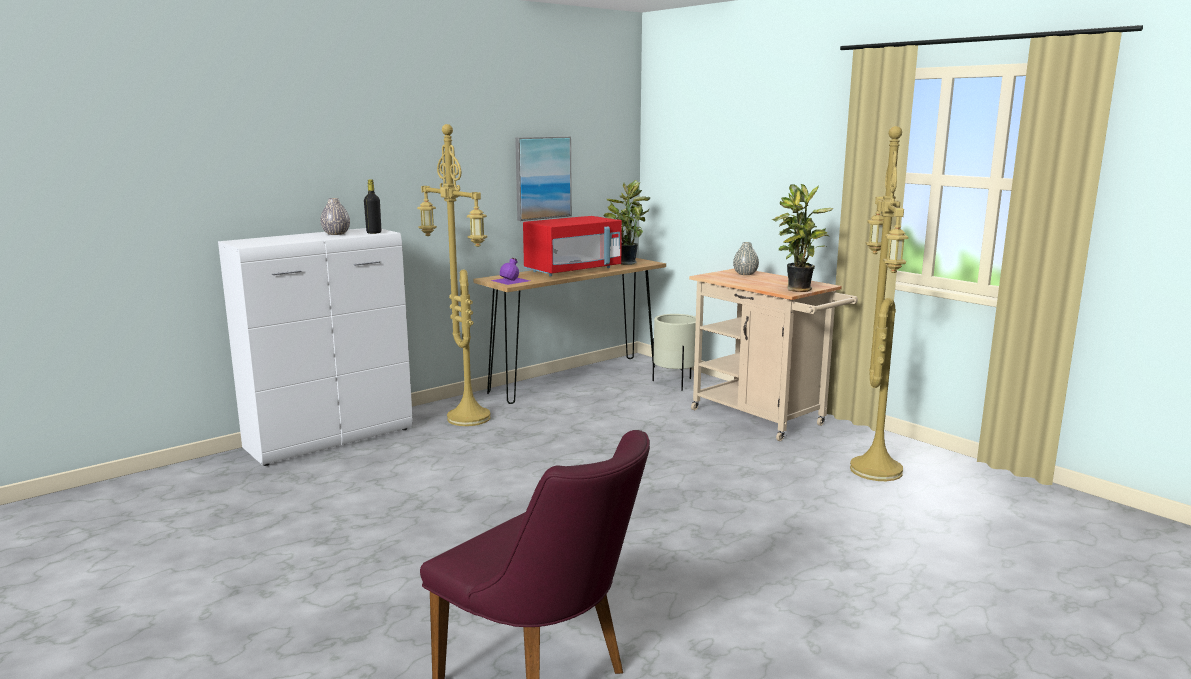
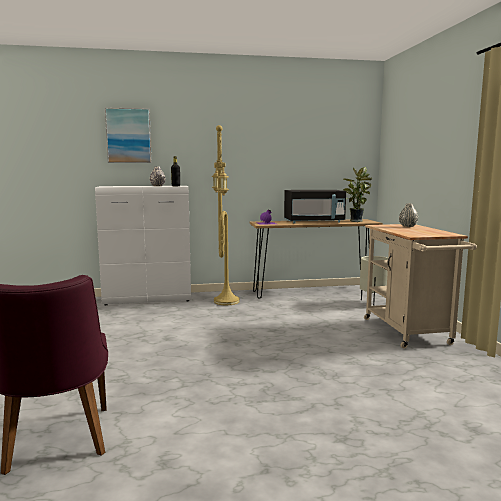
camera: 30 degrees right, 5 degrees down
(542, 178) = (302, 164): picture -> picture (128, 136)
(573, 270) = (314, 222): red microwave -> black microwave
(798, 290) = (424, 235): potted plant -> none
(872, 469) = (455, 381): yellow floor lamp -> none

